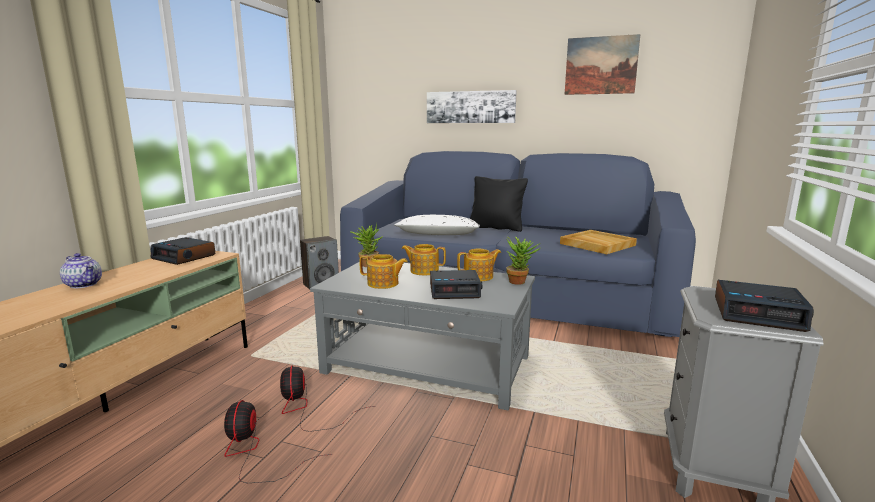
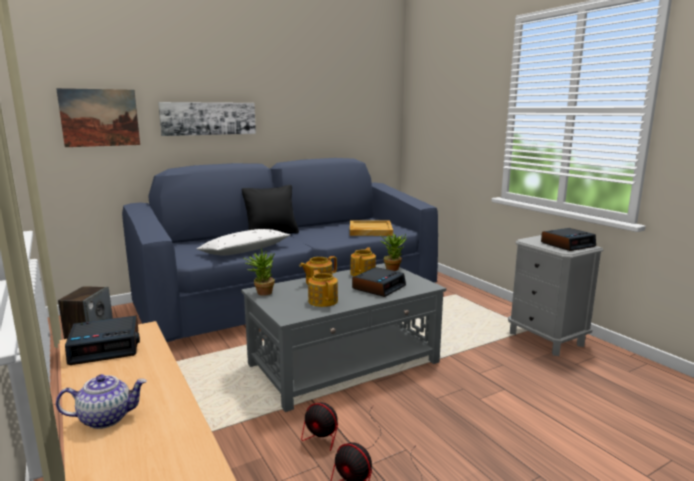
camera: 50 degrees left, 0 degrees up
(383, 284) = (323, 301): teapot -> teapot turned 75 degrees counterclockwise
(601, 65) = (319, 84): picture -> picture (100, 117)

